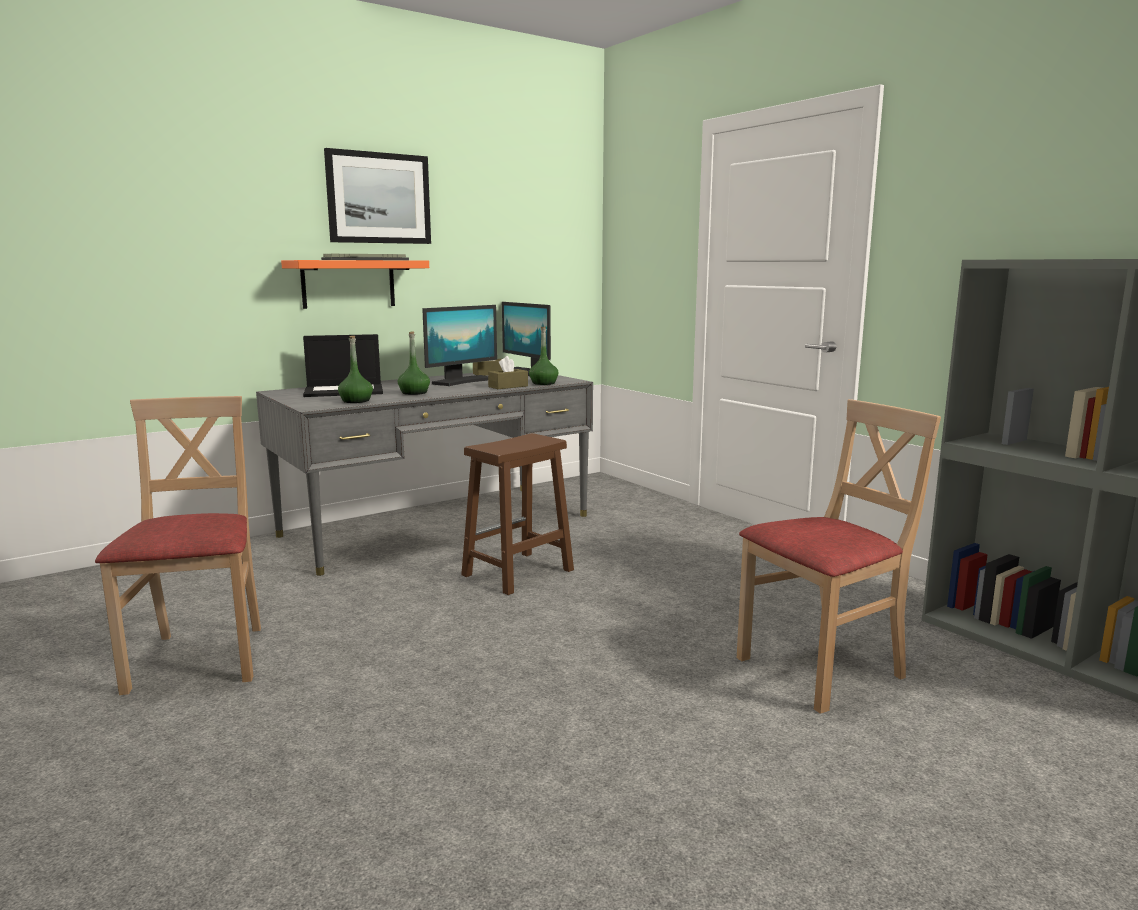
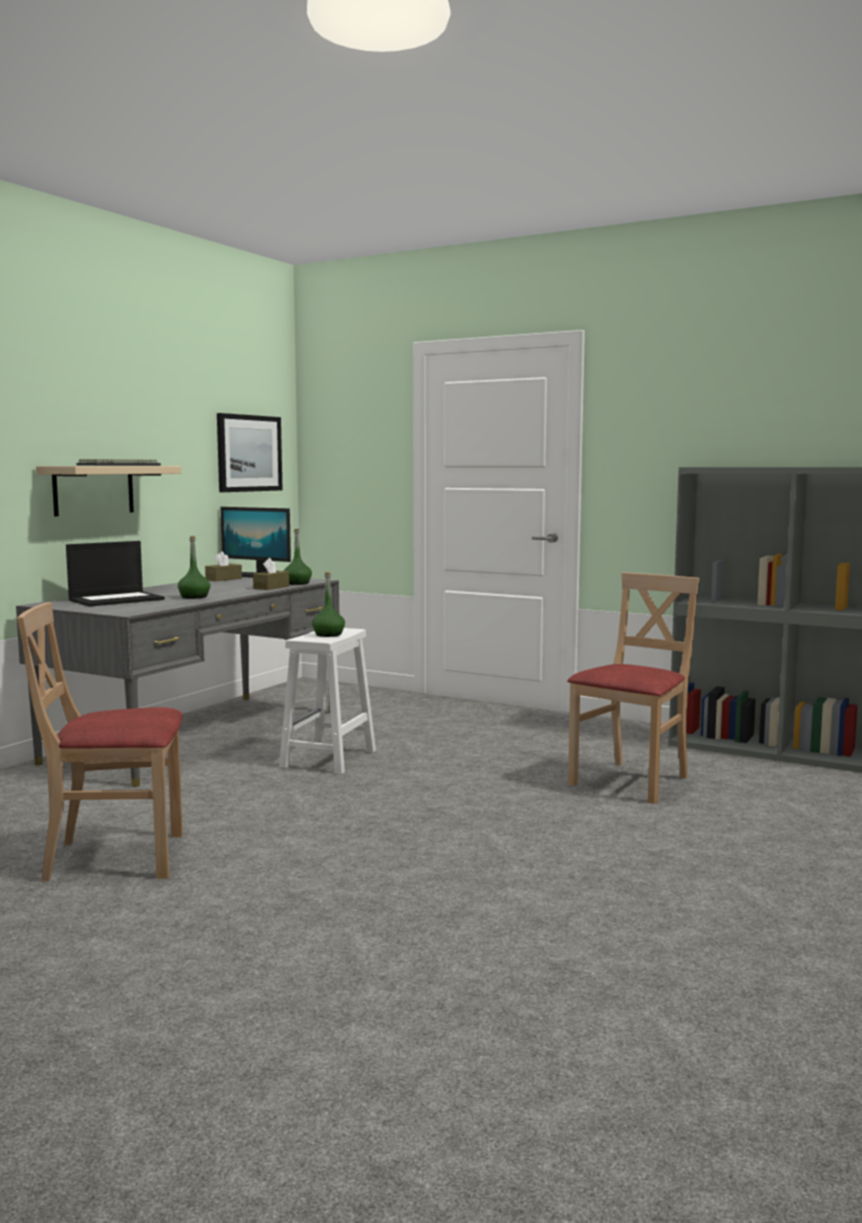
camera: 25 degrees left, 5 degrees down
(200, 658) = (116, 857): beige chair -> beige chair turned 60 degrees counterclockwise
(348, 284) = (93, 490): orange shelf -> beige shelf
(356, 401) = (156, 606): green bottle -> green bottle (328, 635)
(379, 198) = (119, 403): picture -> picture (249, 453)
(461, 381) = (213, 586): monitor -> none
(517, 573) = (328, 759): brown stool -> white stool

